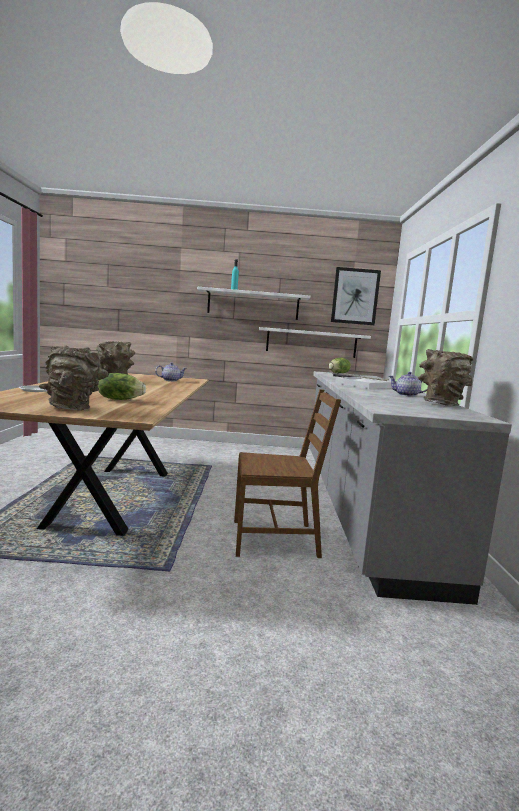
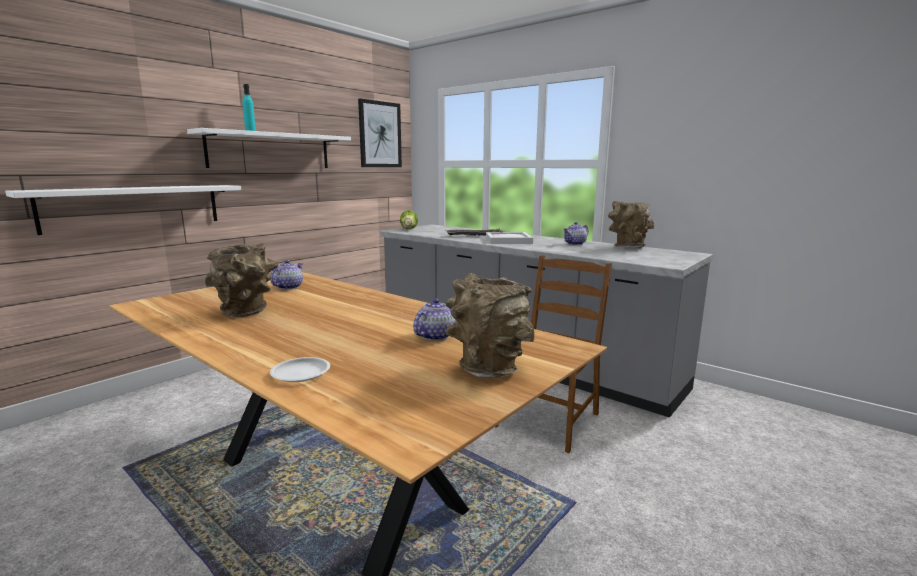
camera: 50 degrees left, 5 degrees up
(120, 399) = (435, 336): lettuce -> teapot
(311, 343) = (345, 195): white shelf -> white shelf (134, 207)

